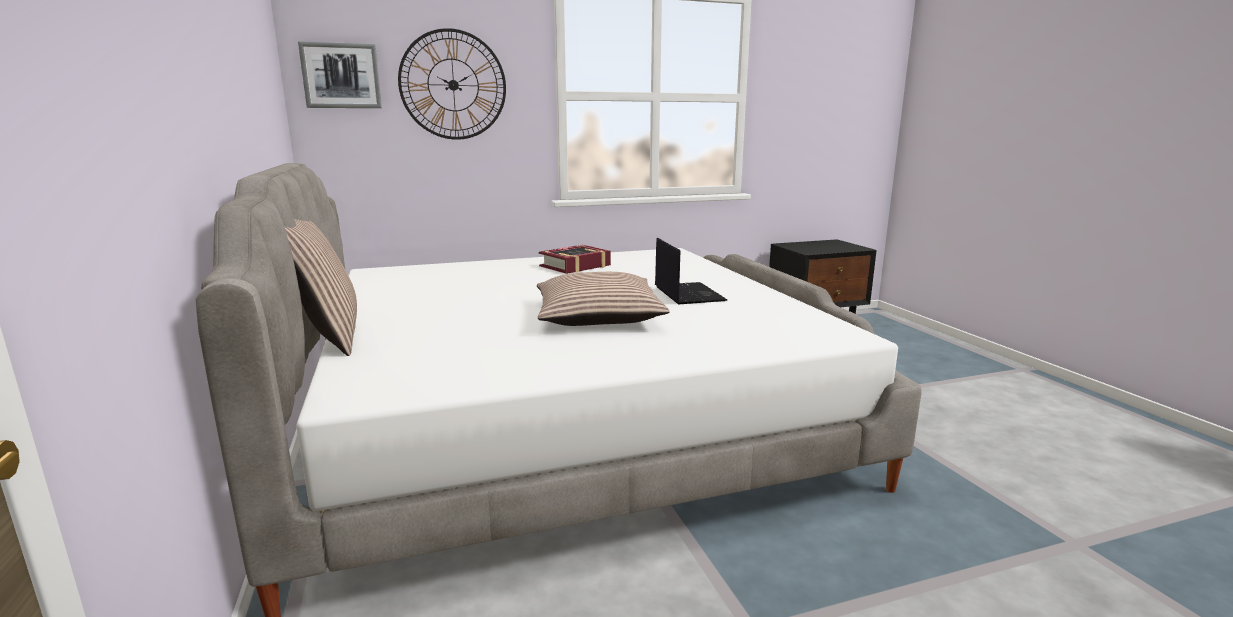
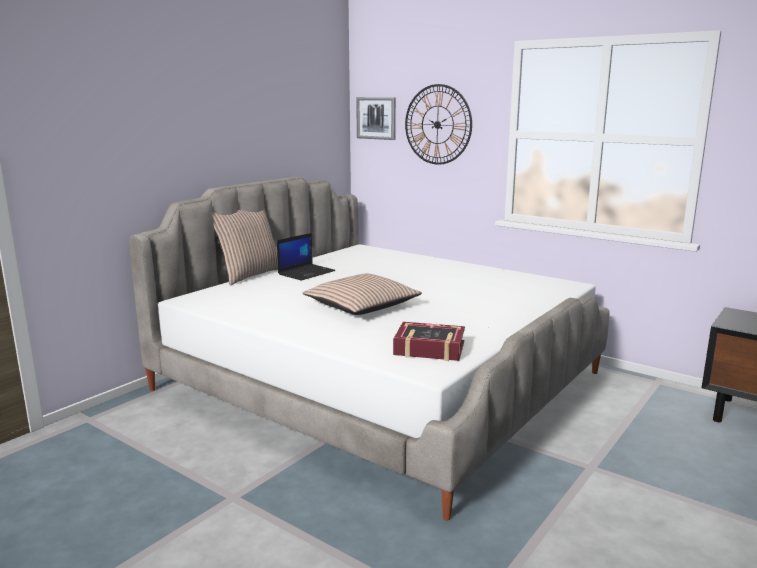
camera: 55 degrees right, 0 degrees up
(575, 266) = (464, 275): book -> book (429, 349)
(687, 294) = (453, 313): laptop -> laptop (306, 272)

